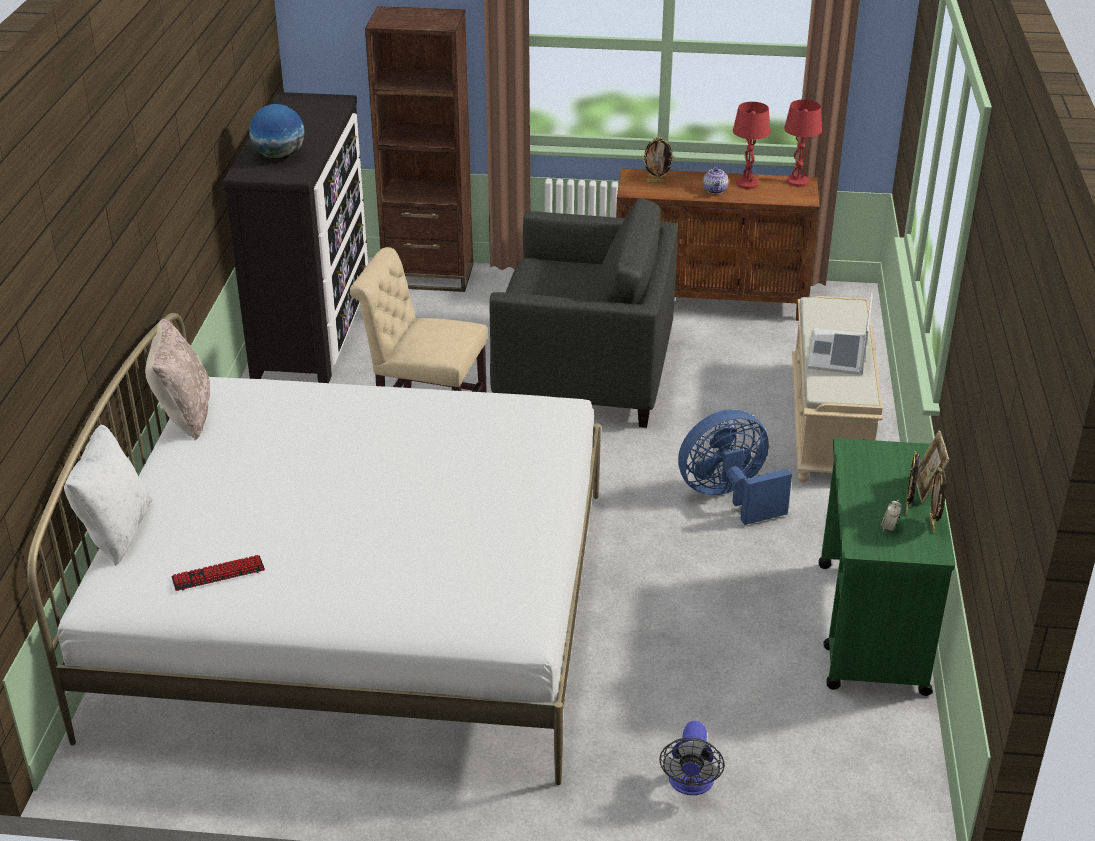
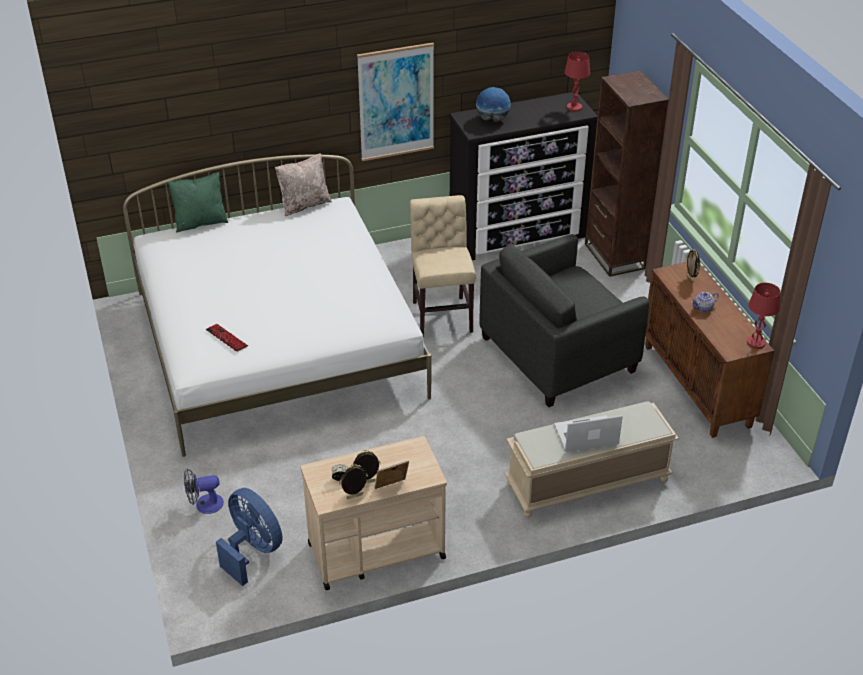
camera: 65 degrees right, 5 degrees up
(116, 531) = (200, 222): white pillow -> green pillow
(183, 190) = (396, 102): none -> picture
(218, 574) = (182, 262): keyboard -> keyboard (226, 338)
(584, 372) = (558, 354): grey armchair -> grey armchair turned 75 degrees clockwise
(729, 497) = (468, 455): blue fan -> blue fan (252, 551)
(747, 184) = (728, 320): red table lamp -> red table lamp (574, 107)
(871, 628) = (375, 550): green cart -> beige cart

